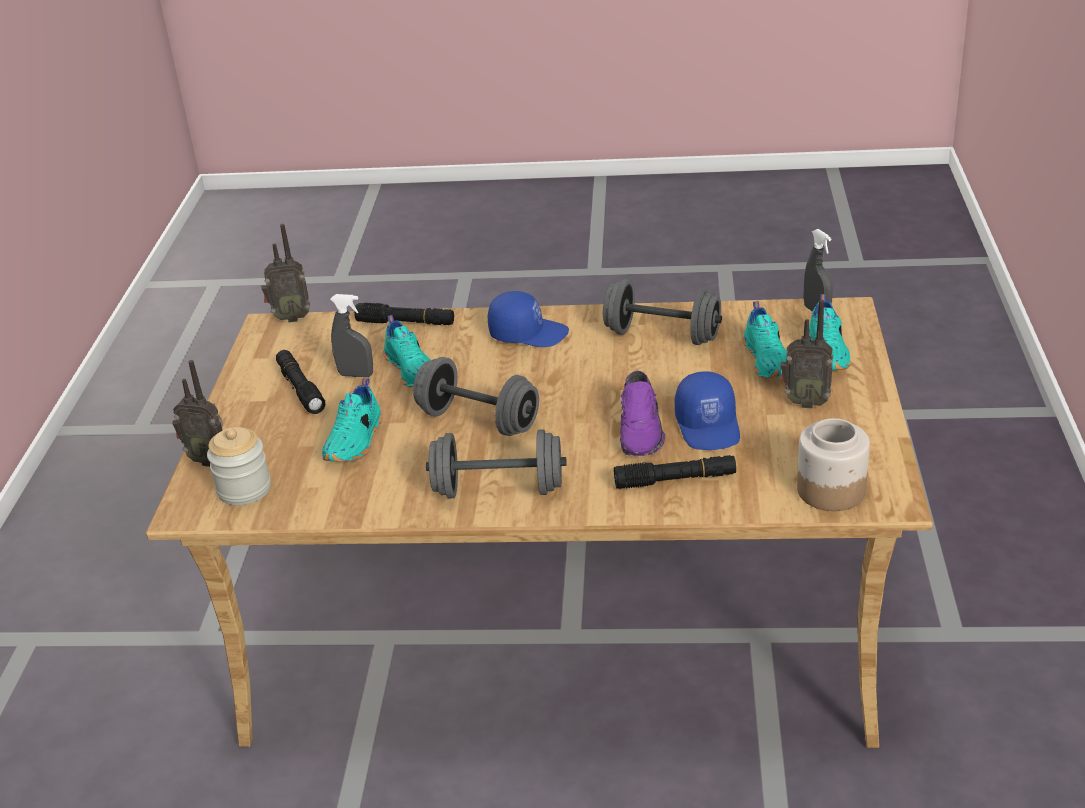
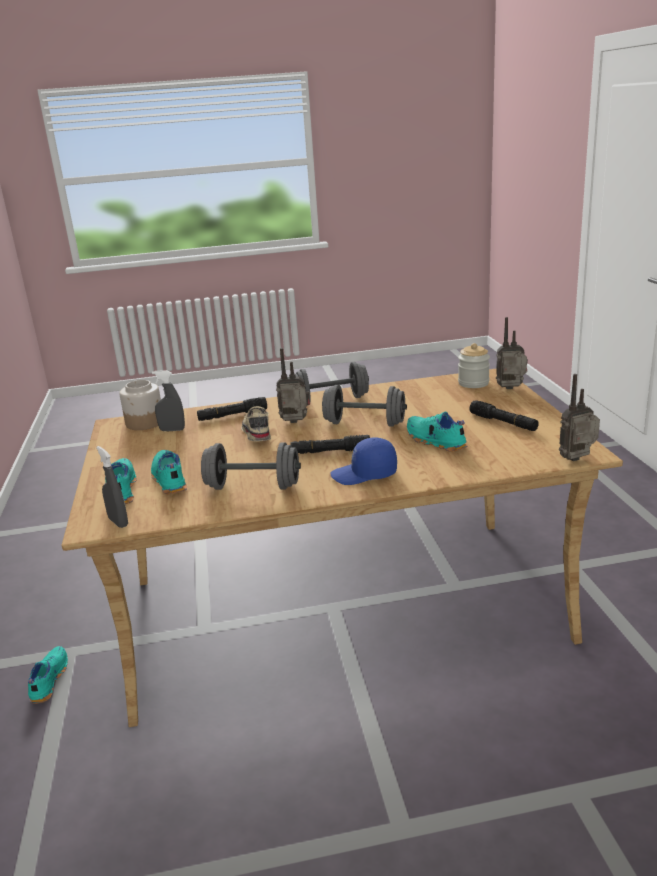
camera: 165 degrees right, 10 degrees down
(356, 375) = (473, 434): grey spray bottle -> grey spray bottle (172, 430)
(356, 442) = (433, 406): turquoise shoe -> turquoise shoe (48, 680)
(406, 323) = (474, 469): black flashlight -> black flashlight (330, 452)
(642, 431) = (256, 432): purple shoe -> beige shoe
(709, 426) = (213, 439): blue cap -> none
(805, 402) = (148, 459): radio -> radio (295, 423)

